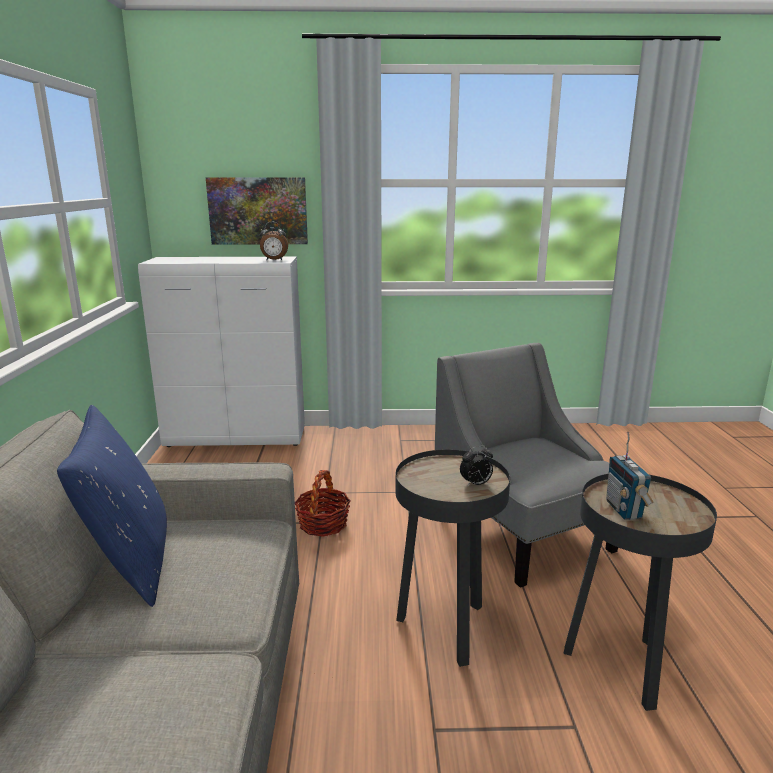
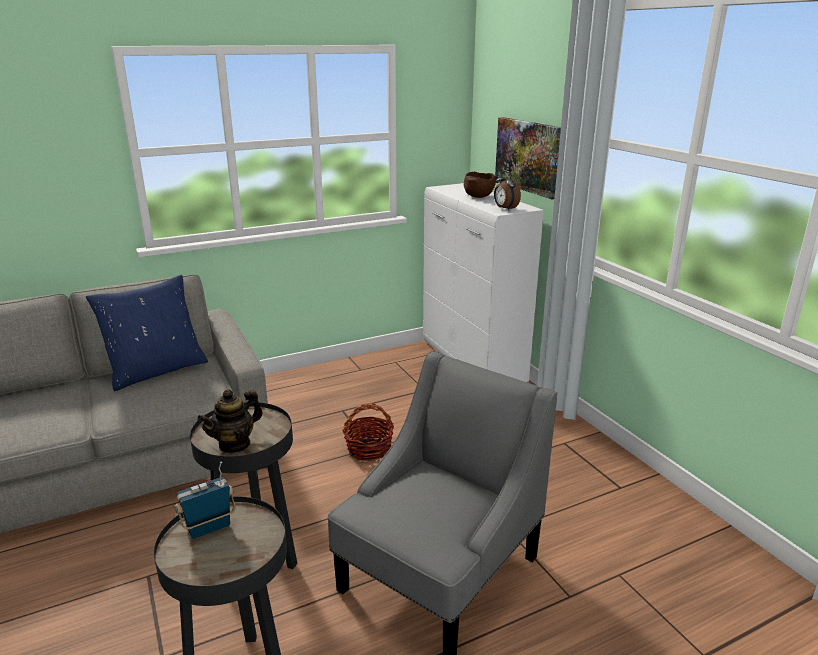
camera: 65 degrees right, 5 degrees up
(218, 259) = (479, 196): none -> brown bowl
(476, 484) = (235, 444): alarm clock -> teapot

